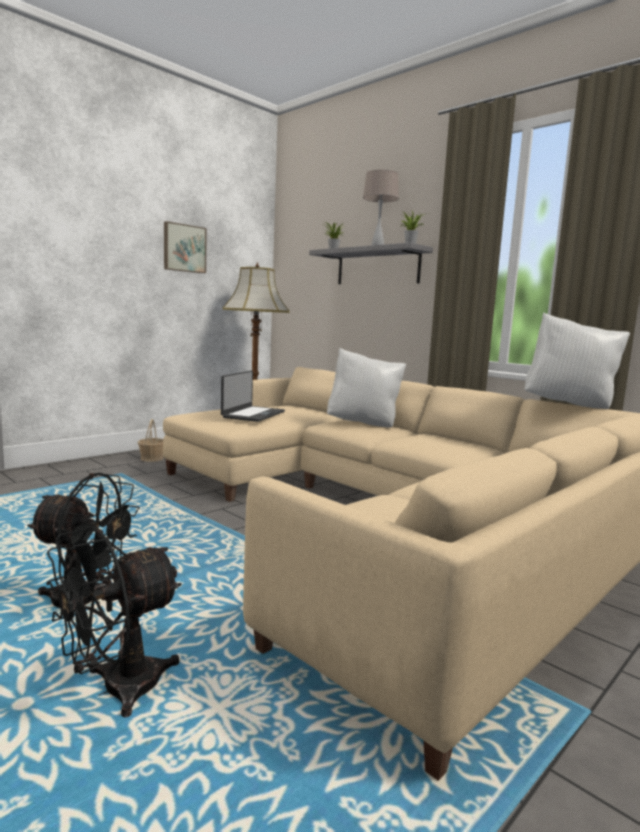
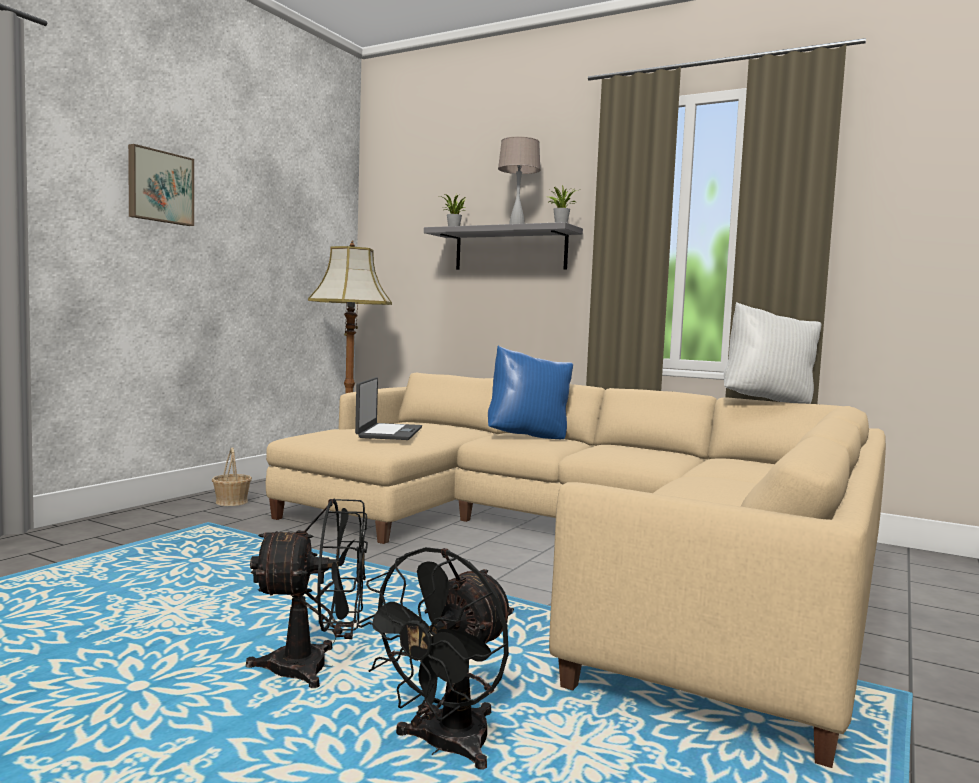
camera: 15 degrees left, 5 degrees down
(184, 248) = (258, 220): picture -> picture (159, 187)
(364, 424) = (528, 437): white pillow -> blue pillow

